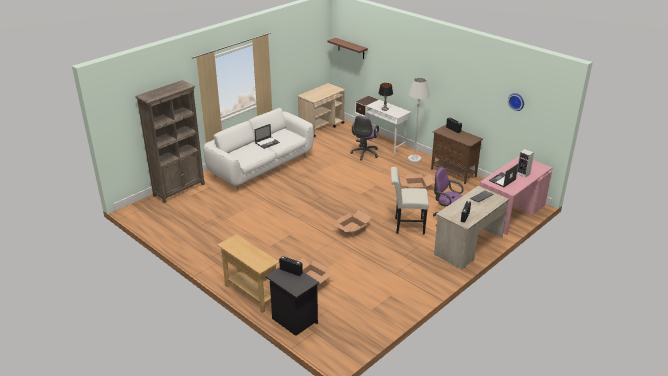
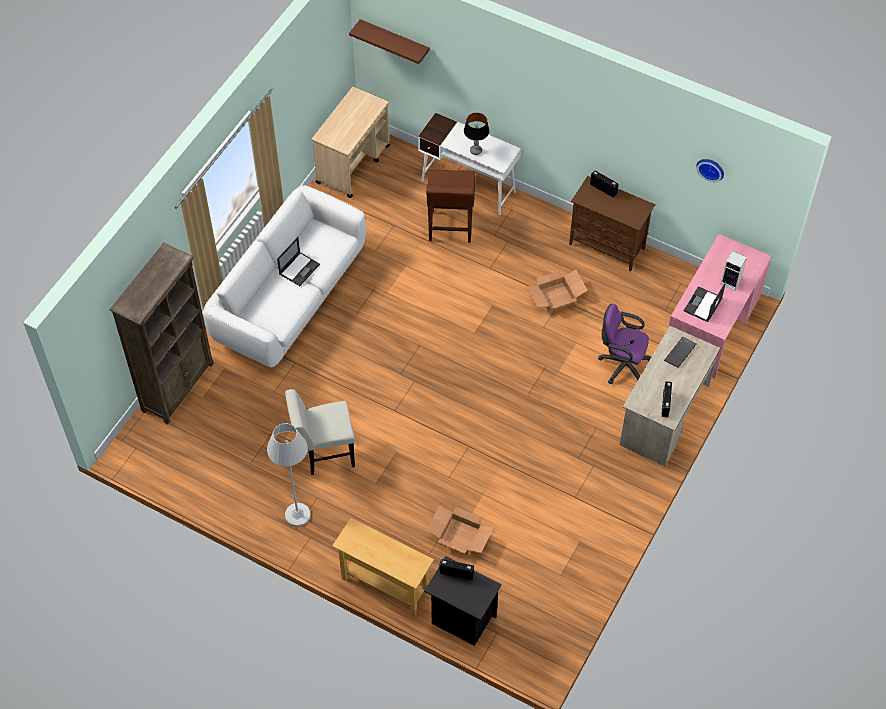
camera: 15 degrees left, 25 degrees up
(352, 229) = (485, 417): cardboard box -> none
(364, 154) = (450, 227): purple office chair -> brown stool
(406, 226) = (564, 391): white chair -> white chair (324, 453)
(414, 159) = (536, 223): white floor lamp -> white floor lamp (297, 515)

